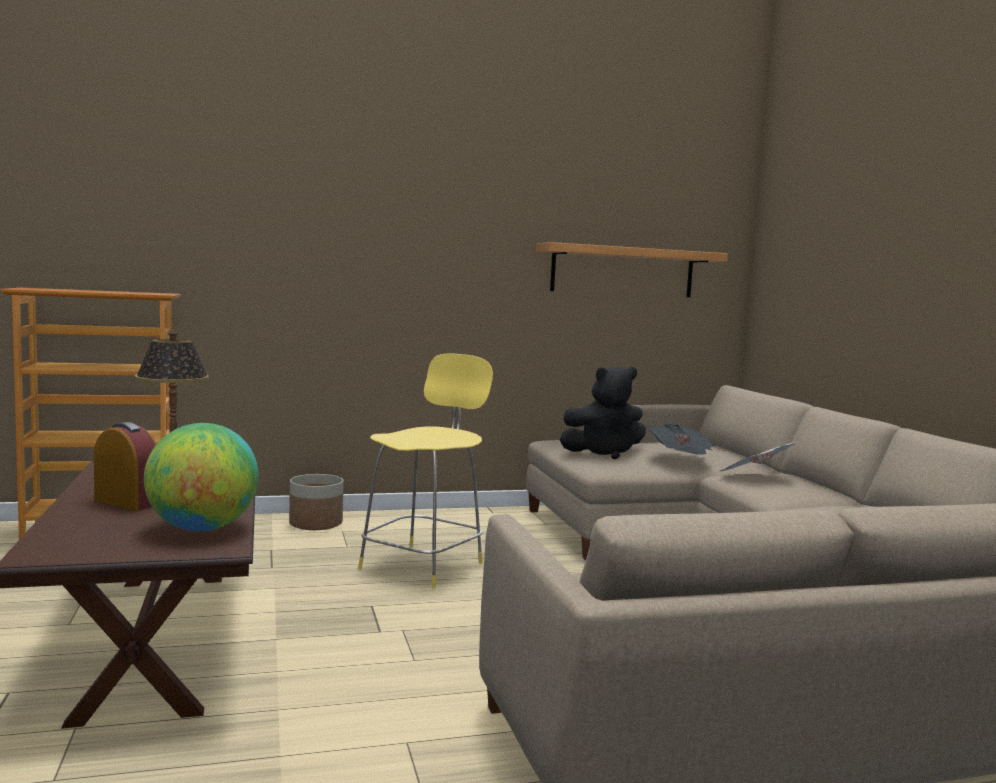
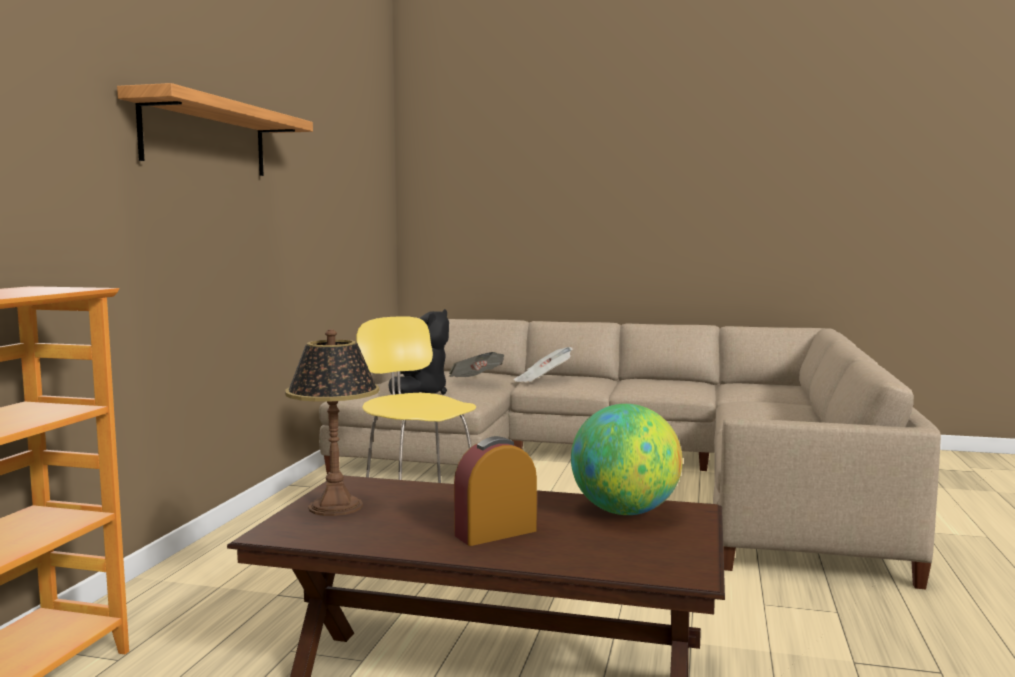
camera: 60 degrees left, 0 degrees up
(316, 523) = (220, 560): planter -> none
(623, 271) = (345, 221): shelf -> shelf (206, 138)

